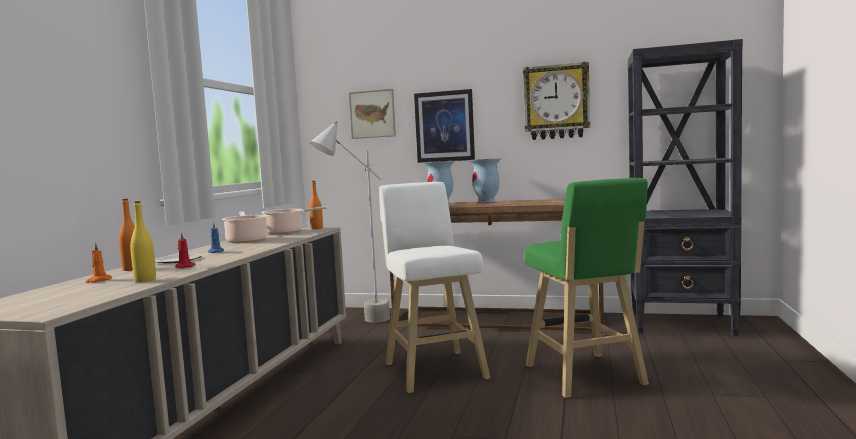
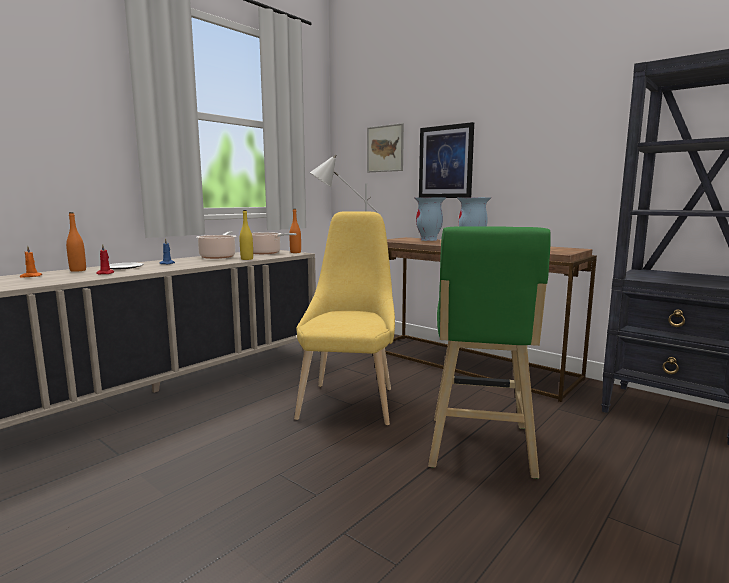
camera: 25 degrees right, 5 degrees up
(145, 280) = (49, 280): yellow bottle -> yellow bottle (247, 259)
(434, 369) = (350, 400): white stool -> yellow chair
(556, 102) = (561, 136): wall clock -> none

